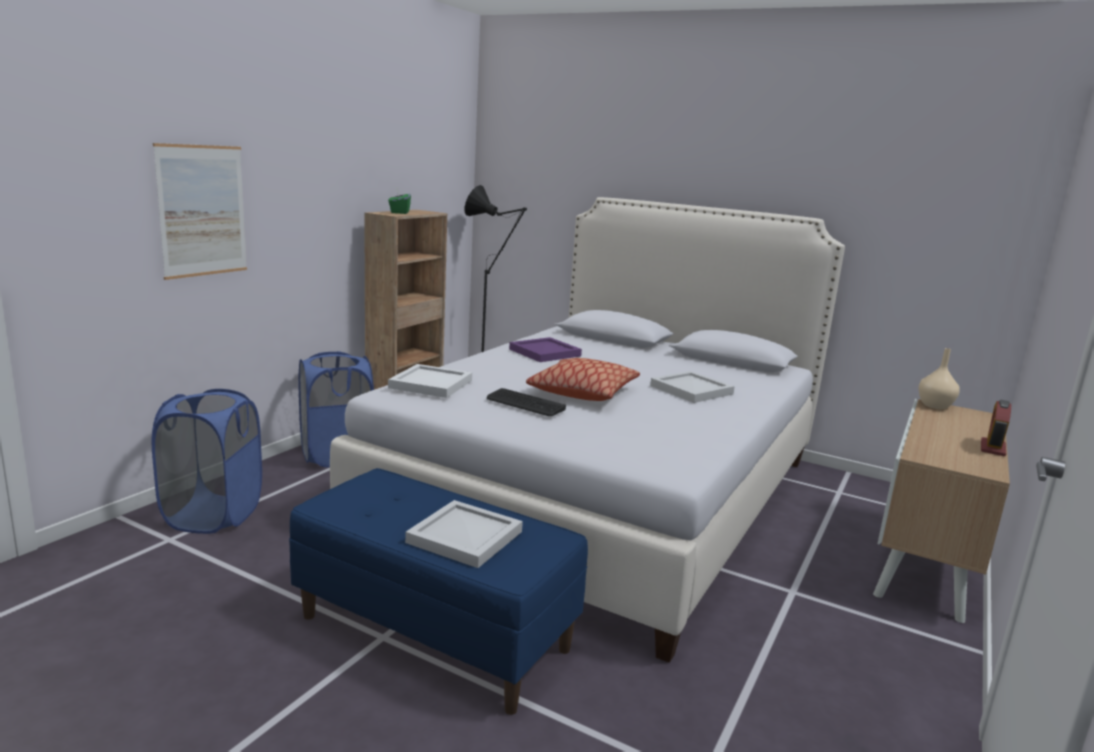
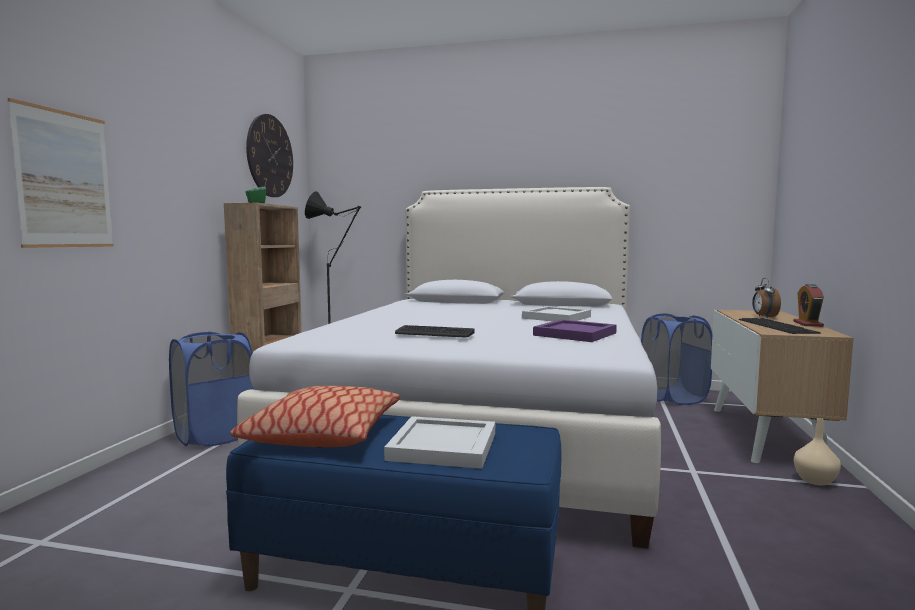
camera: 15 degrees left, 10 degrees down
(213, 515) = (91, 508): blue laundry basket -> blue laundry basket (673, 397)
(426, 148) = (270, 156): none -> wall clock
(430, 384) = (331, 330): white tray -> none
(543, 352) = (410, 310): purple tray -> purple tray (573, 334)
(583, 392) = (472, 325): pillow -> pillow (323, 434)
(935, 406) = (734, 311): beige vase -> beige vase (816, 481)
(946, 446) = (778, 326): none -> keyboard
(956, 425) = (764, 317): none -> alarm clock

